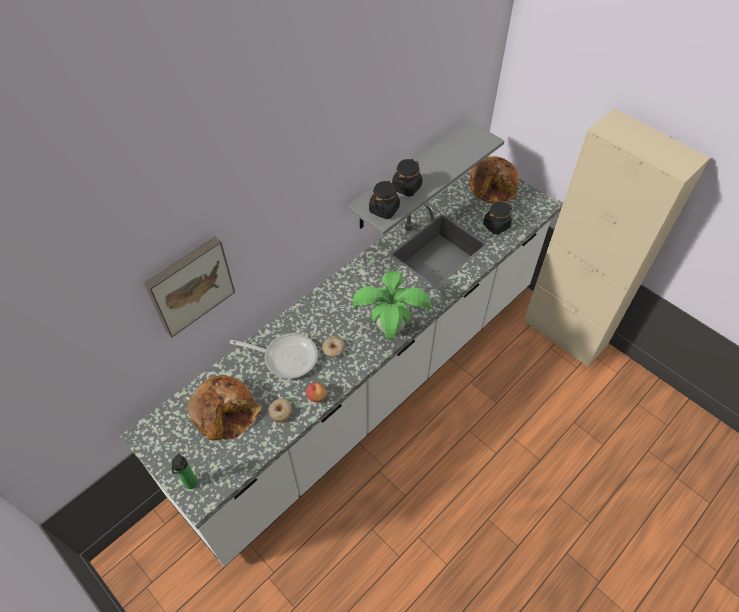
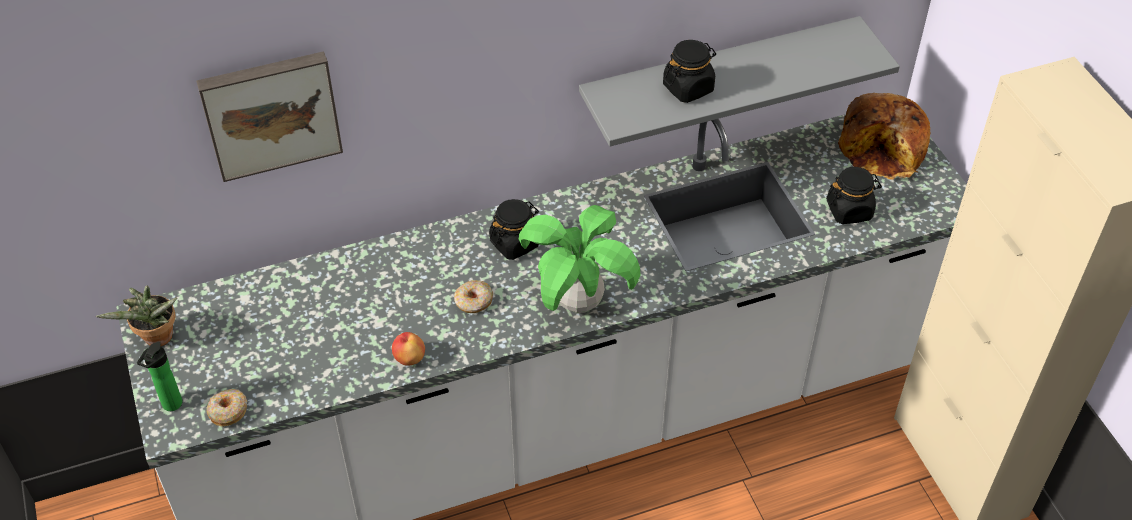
camera: 25 degrees right, 5 degrees down
(158, 447) = (157, 340): none -> potted plant
(225, 412) = (270, 329): bread -> none
(280, 412) = (345, 359): donut -> donut (228, 411)
(286, 357) = (398, 287): frying pan -> none
(384, 209) = (631, 109): black jar -> black jar (515, 243)

